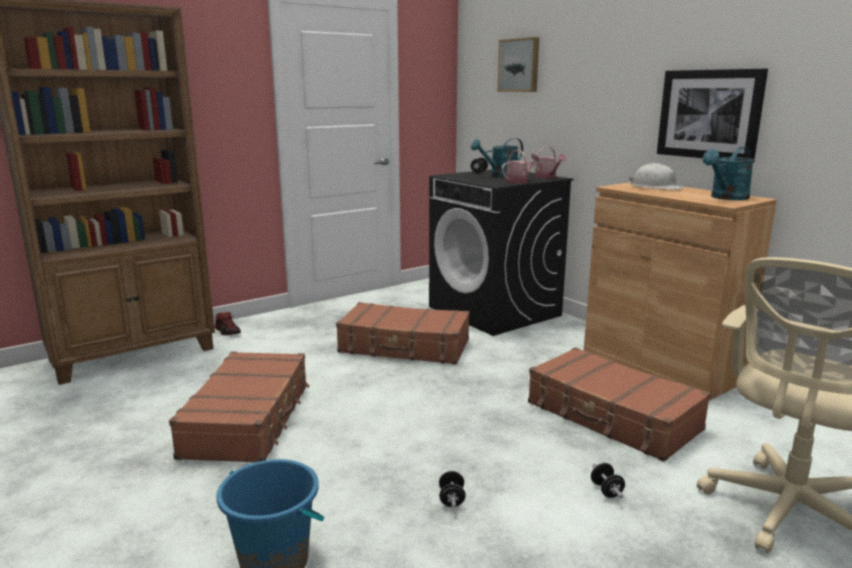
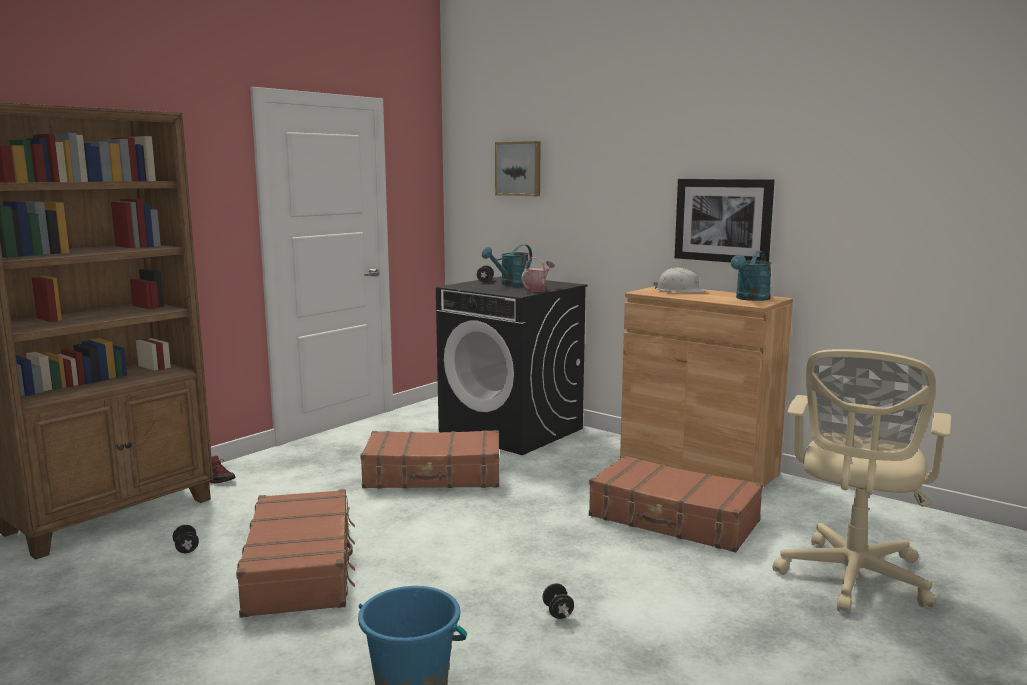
camera: 15 degrees left, 5 degrees down
(547, 177) = (561, 284): watering can -> none
(606, 490) = (696, 584): black dumbbell -> black dumbbell (186, 549)

